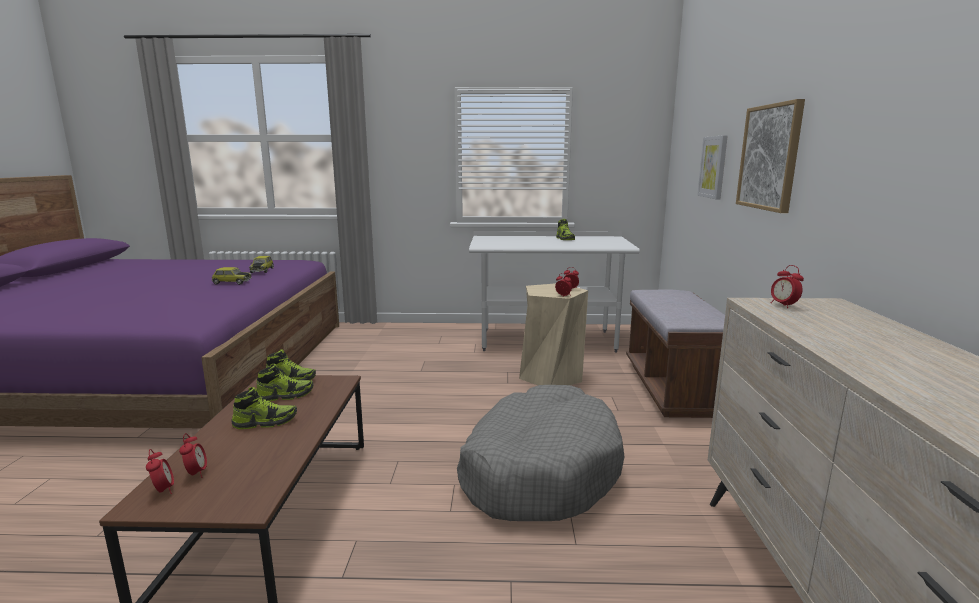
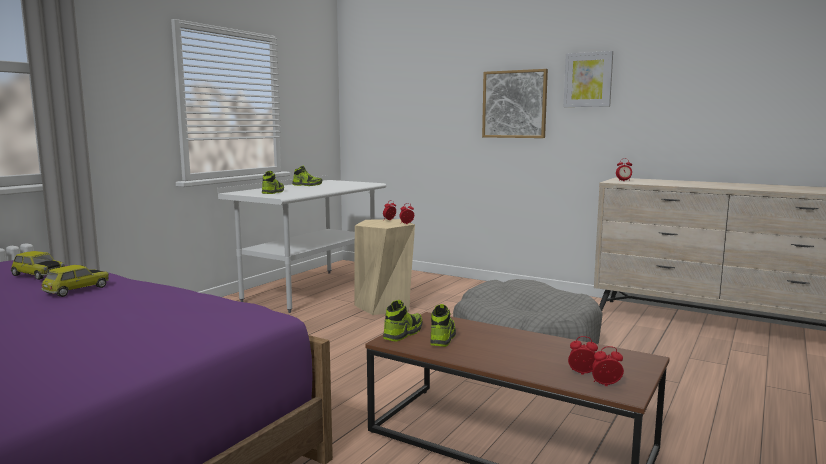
camera: 60 degrees left, 5 degrees down
(265, 422) = (498, 347): shoe -> shoe (273, 192)
(674, 388) = (457, 284): brown bench -> none
(713, 167) = (432, 113): picture -> picture (588, 80)

